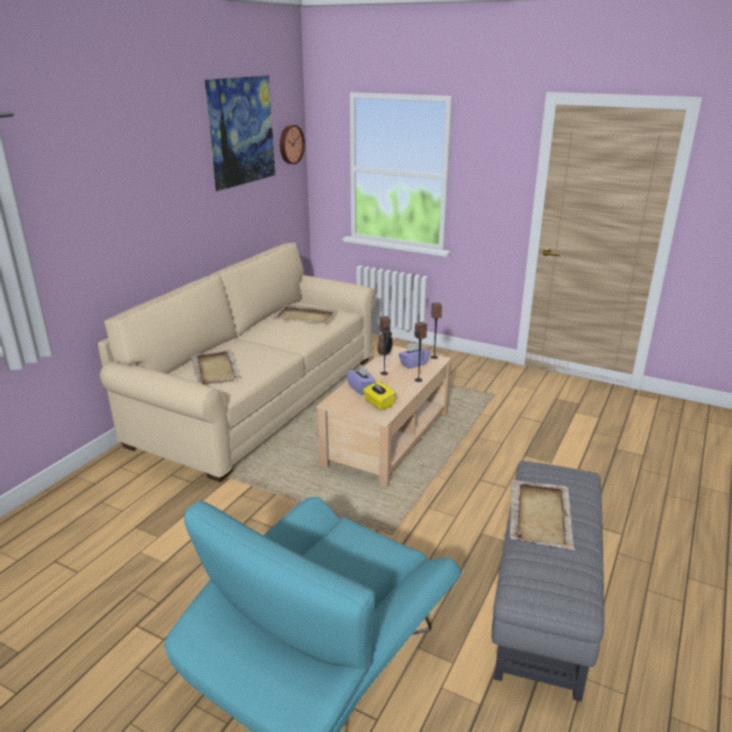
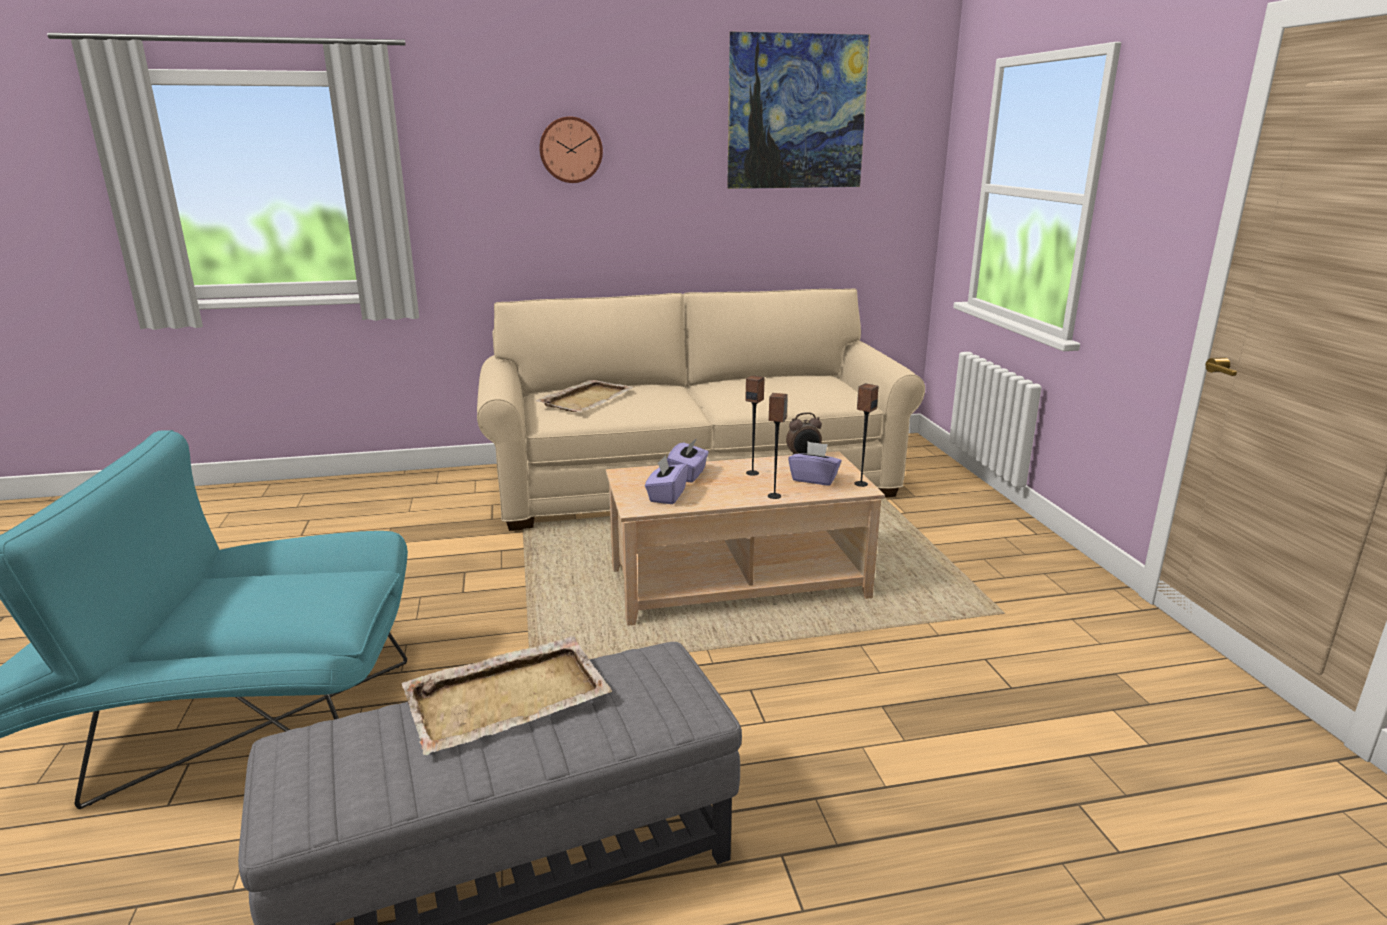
camera: 50 degrees right, 5 degrees down
(290, 144) = (904, 145): wall clock -> wall clock (570, 150)
(305, 317) = (791, 388): beige tray -> none
(378, 403) = (666, 496): yellow tissue box -> purple tissue box

